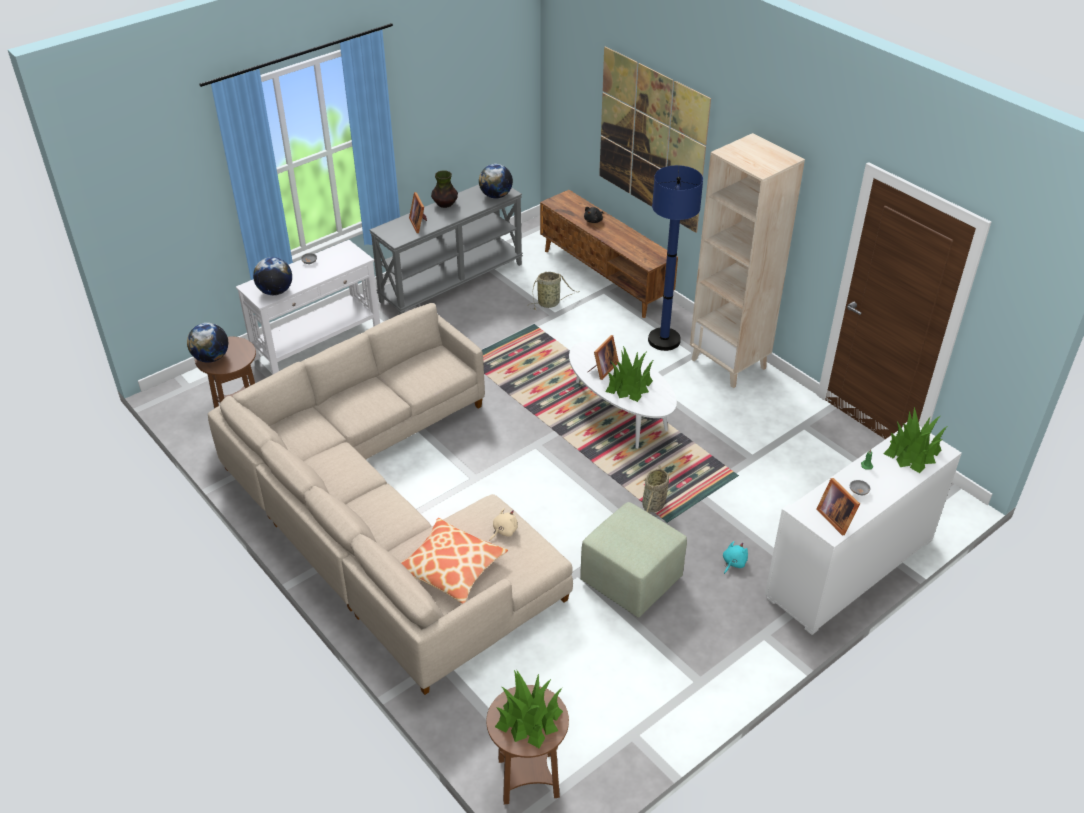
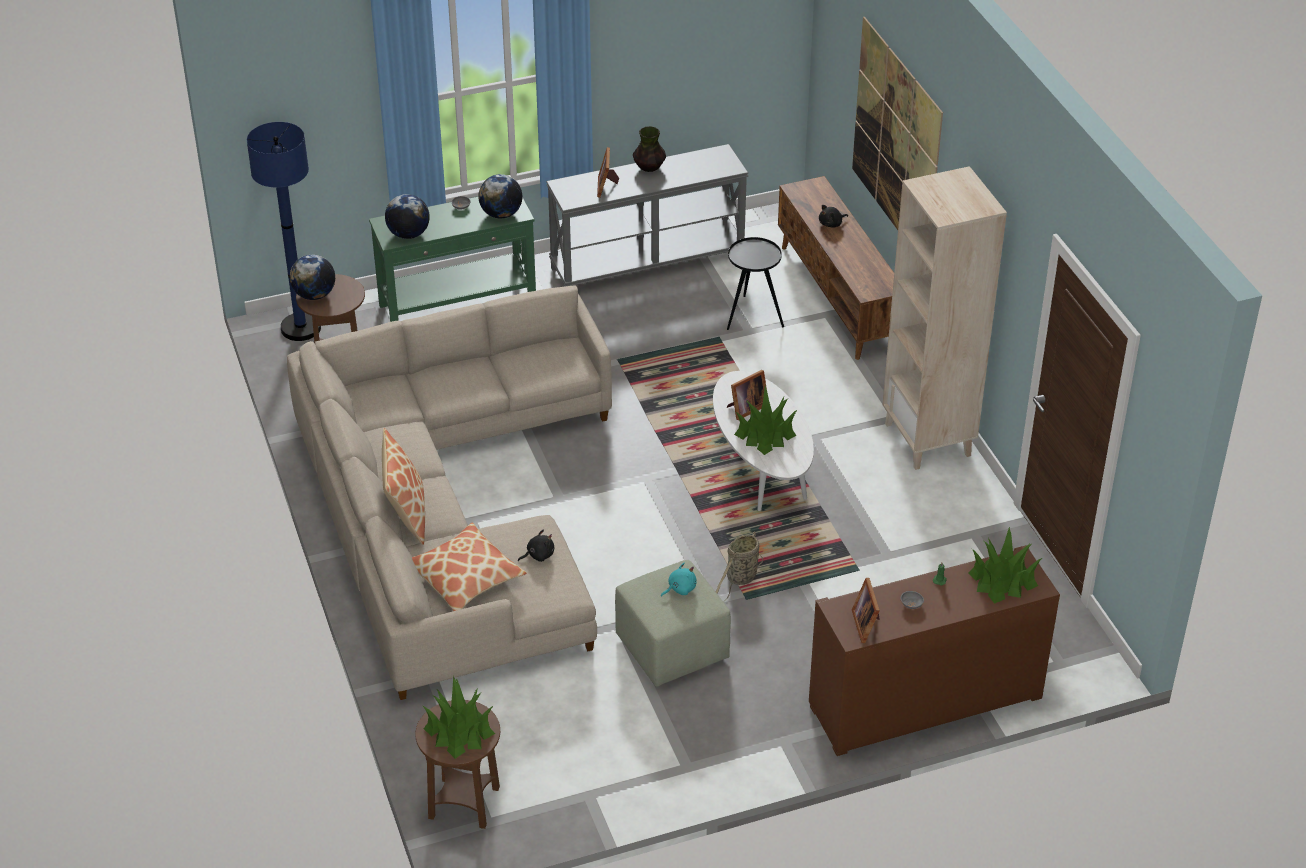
camera: 20 degrees right, 0 degrees up
(318, 345) = (458, 305): white console table -> green console table
(372, 525) = (406, 514): none -> pillow
(496, 196) = (715, 169): globe -> globe (501, 214)
(503, 531) = (538, 555): beige plush toy -> black plush toy
(550, 303) = (752, 315): basket -> black side table
(664, 340) = (865, 393): blue floor lamp -> blue floor lamp (301, 328)
(733, 563) = (795, 661): turquoise plush toy -> turquoise plush toy (680, 588)
(850, 568) = (925, 701): white cabinet -> brown cabinet

